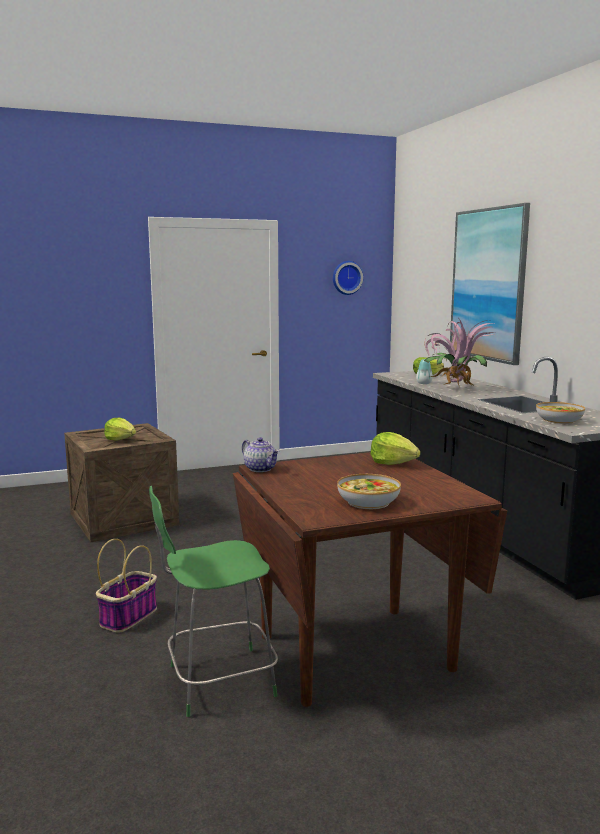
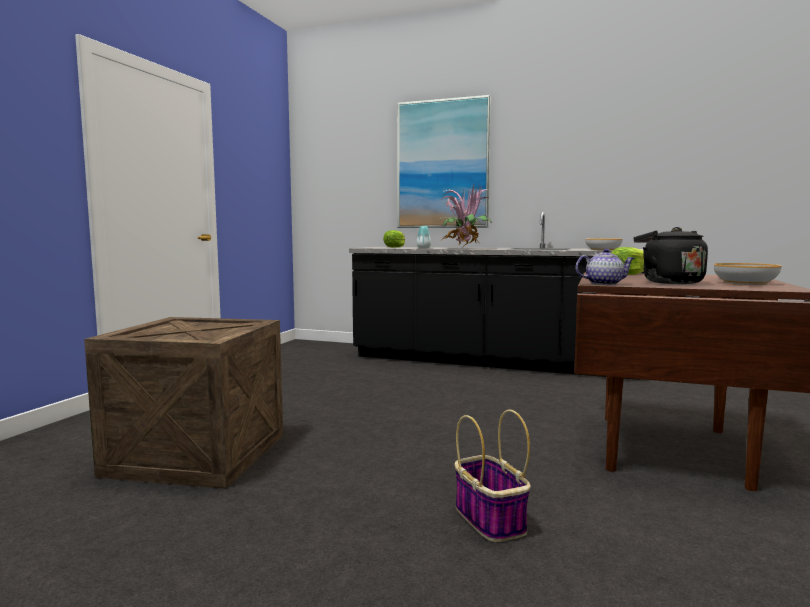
camera: 50 degrees left, 5 degrees down
(120, 439) = (206, 329): lettuce -> none
(217, 681) = (688, 513): green chair -> none
(317, 481) = (669, 282): none -> black kettle
(346, 277) = (263, 161): wall clock -> none

